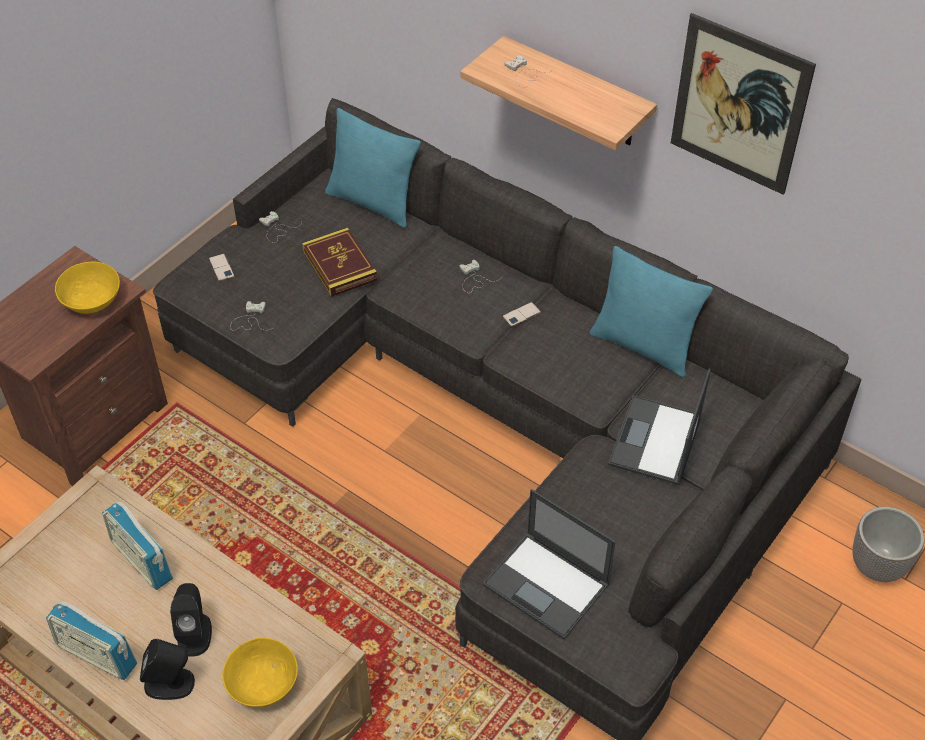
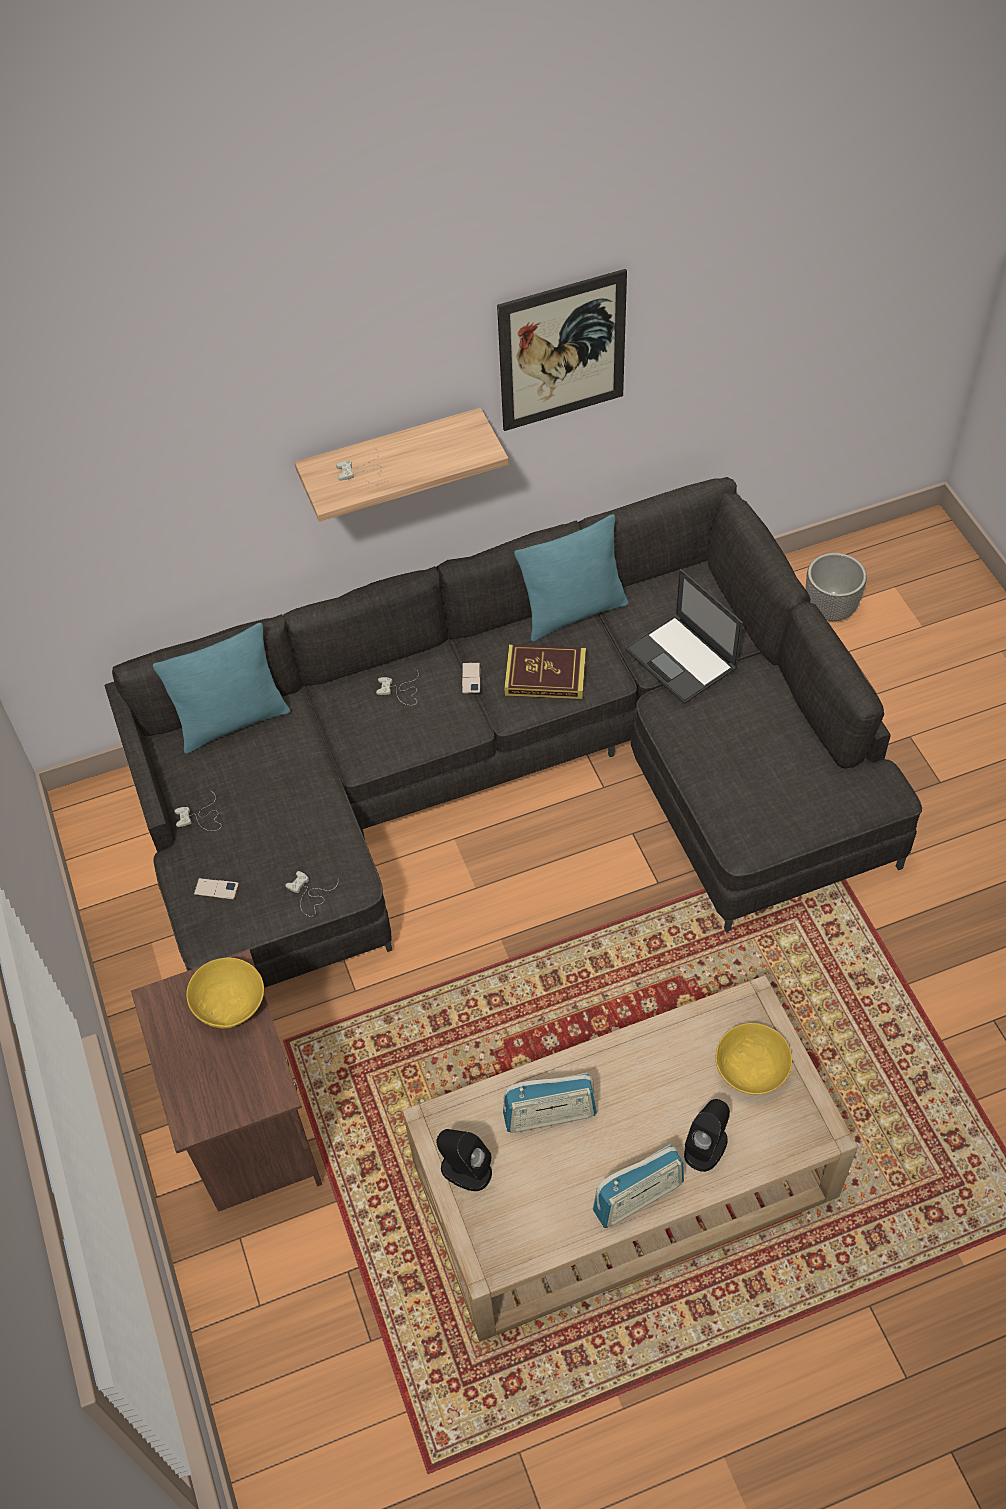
camera: 55 degrees left, 5 degrees up
(194, 633) = (663, 1103): black speaker -> black speaker (465, 1169)
(340, 265) = (297, 787): book -> book (545, 675)
(547, 585) = (779, 809): laptop -> none

